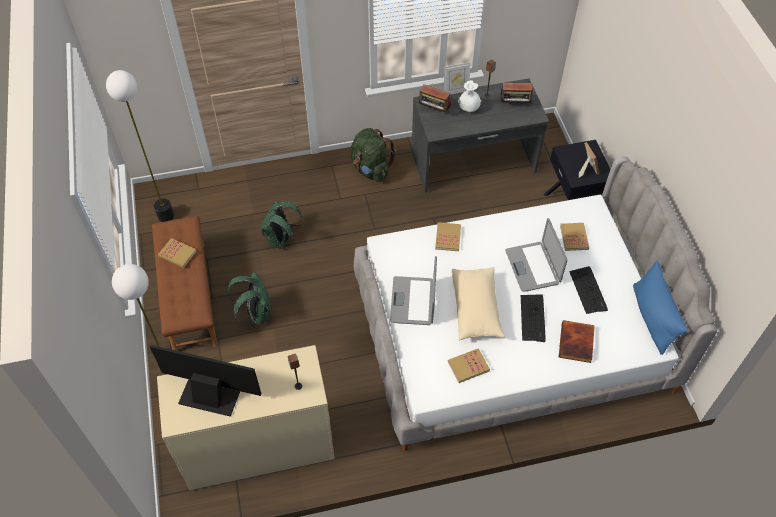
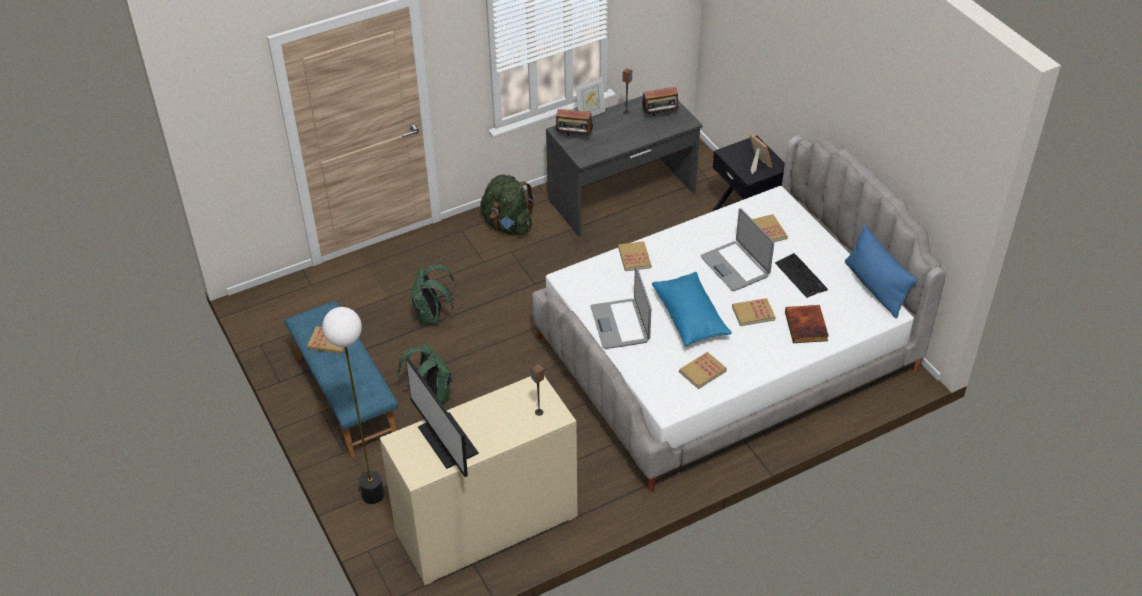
camera: 15 degrees left, 10 degrees down
(165, 215) = (283, 320): floor lamp -> none
(189, 297) = (345, 396): brown bench -> blue bench
(210, 394) = (446, 441): monitor -> monitor turned 120 degrees counterclockwise
(468, 109) = (611, 128): white vase -> none
(476, 309) = (690, 317): beige pillow -> blue pillow
(533, 318) = (753, 313): keyboard -> book

